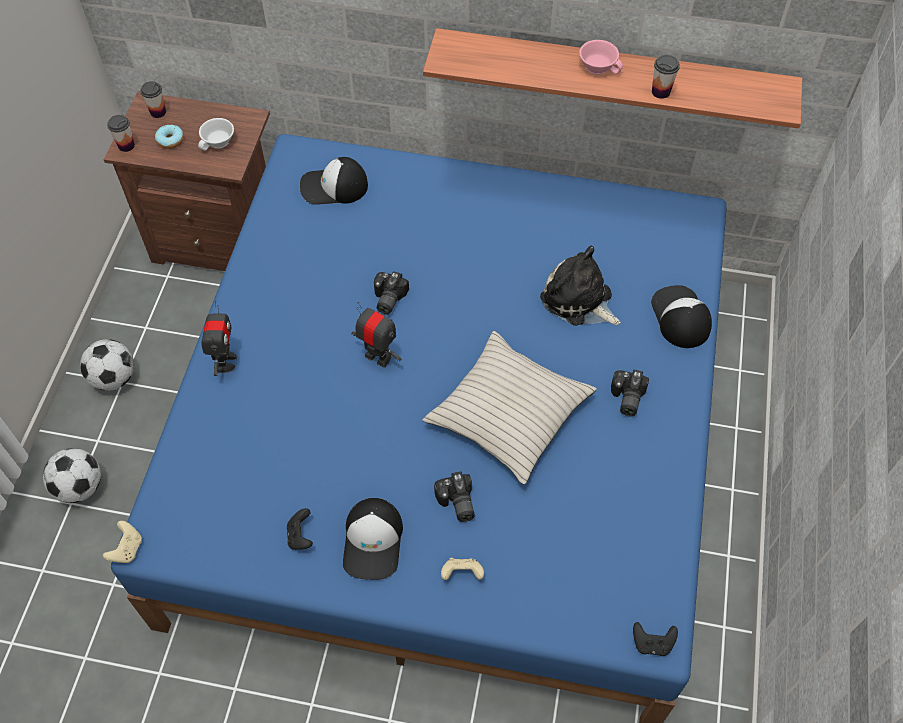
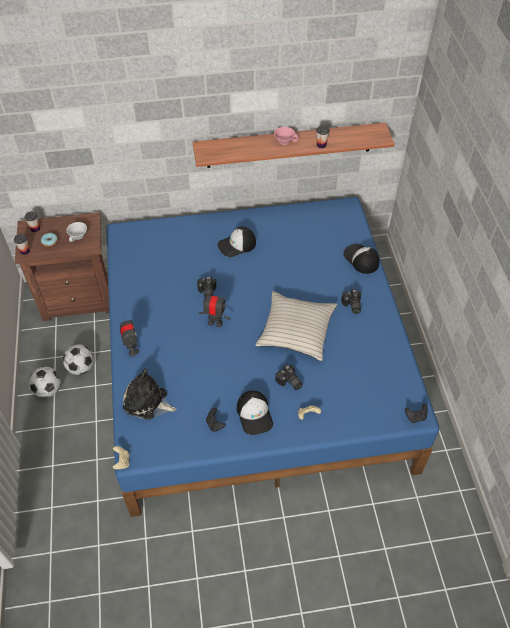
camera: 20 degrees left, 5 degrees down
(80, 487) = (54, 455): football -> football (81, 367)
(333, 187) = (151, 243): cap -> cap (237, 245)
(579, 300) = (307, 265): plush toy -> plush toy (147, 402)

